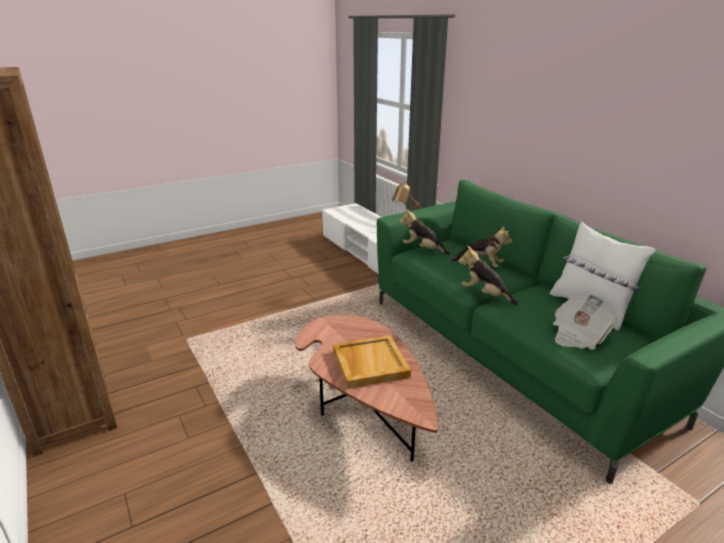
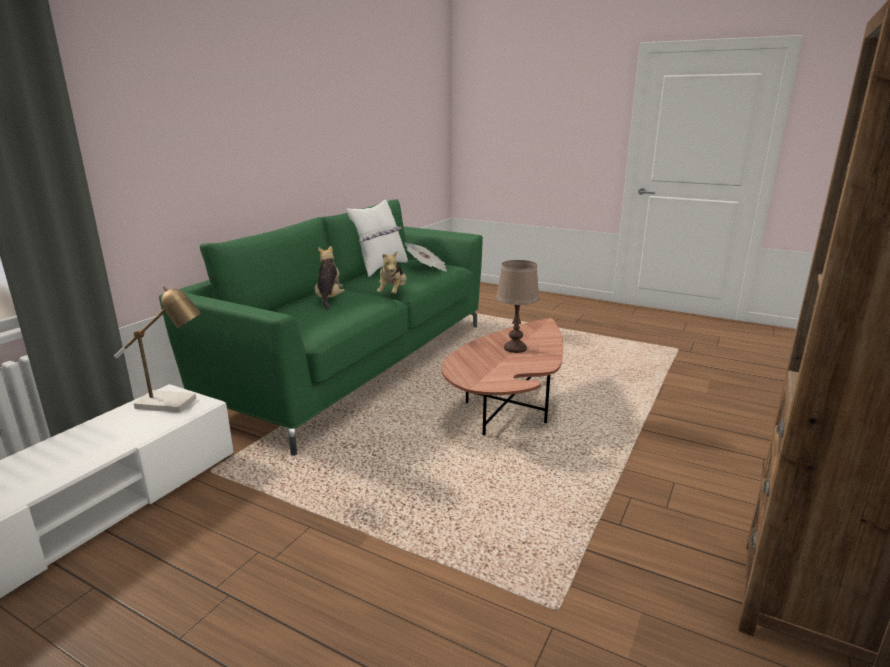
camera: 120 degrees left, 5 degrees down
(369, 363) = (515, 348): beige tray -> brown table lamp
(422, 249) = (302, 326): plush toy -> none

